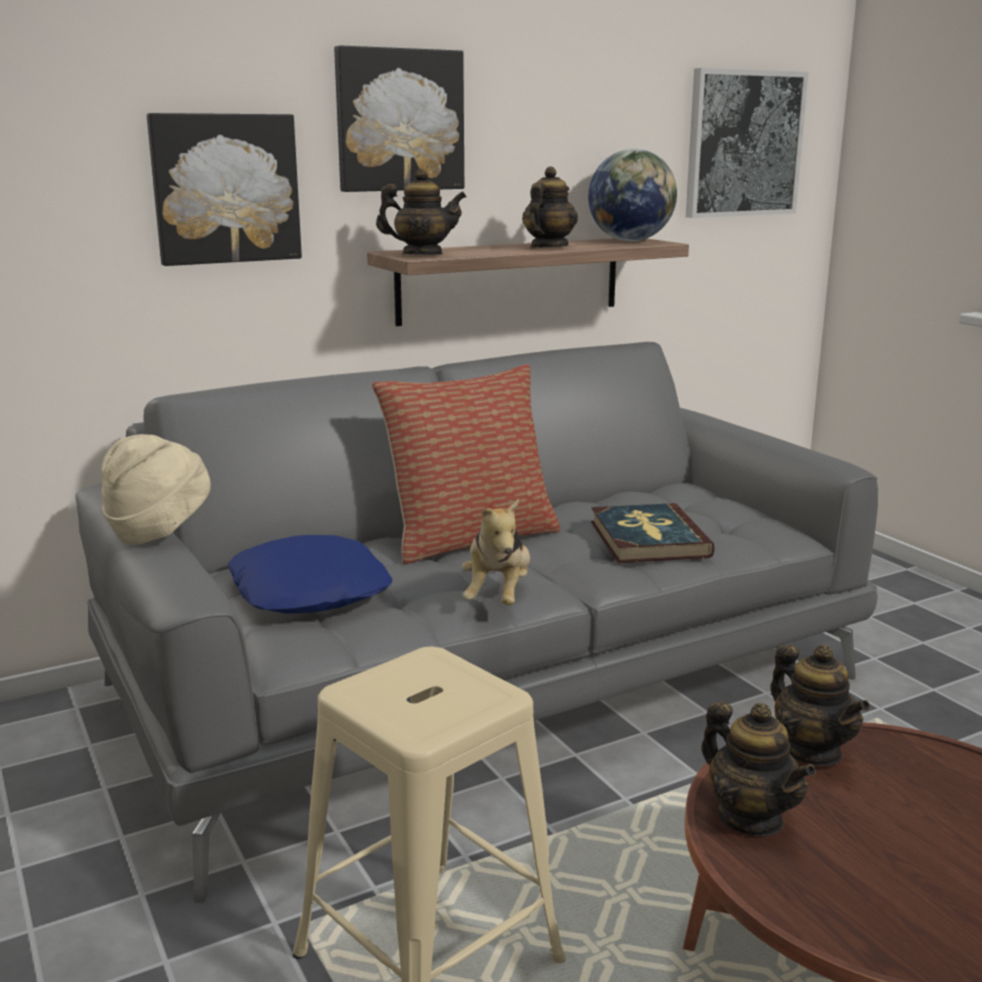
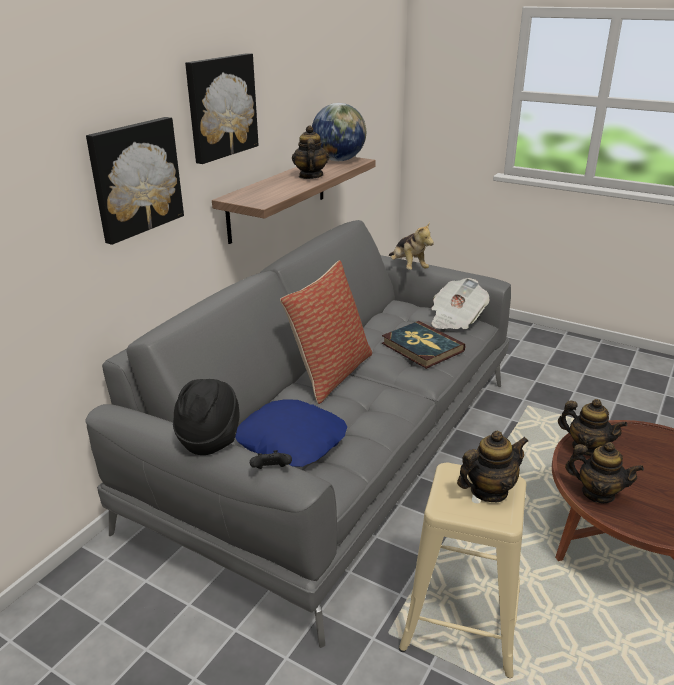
camera: 30 degrees left, 10 degrees up
(159, 533) = (209, 439): beige hat -> black hat
(174, 577) = (271, 471): none -> black game controller
(422, 255) = (258, 199): teapot -> teapot (488, 491)
(498, 596) = (394, 410): plush toy -> plush toy (408, 267)
(743, 144) = (369, 84): picture -> none
(755, 519) = (455, 319): none -> newspaper

